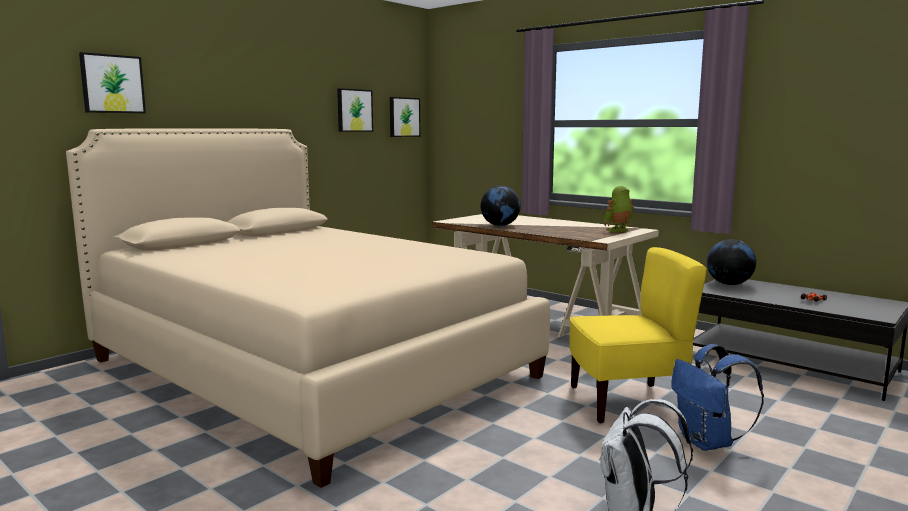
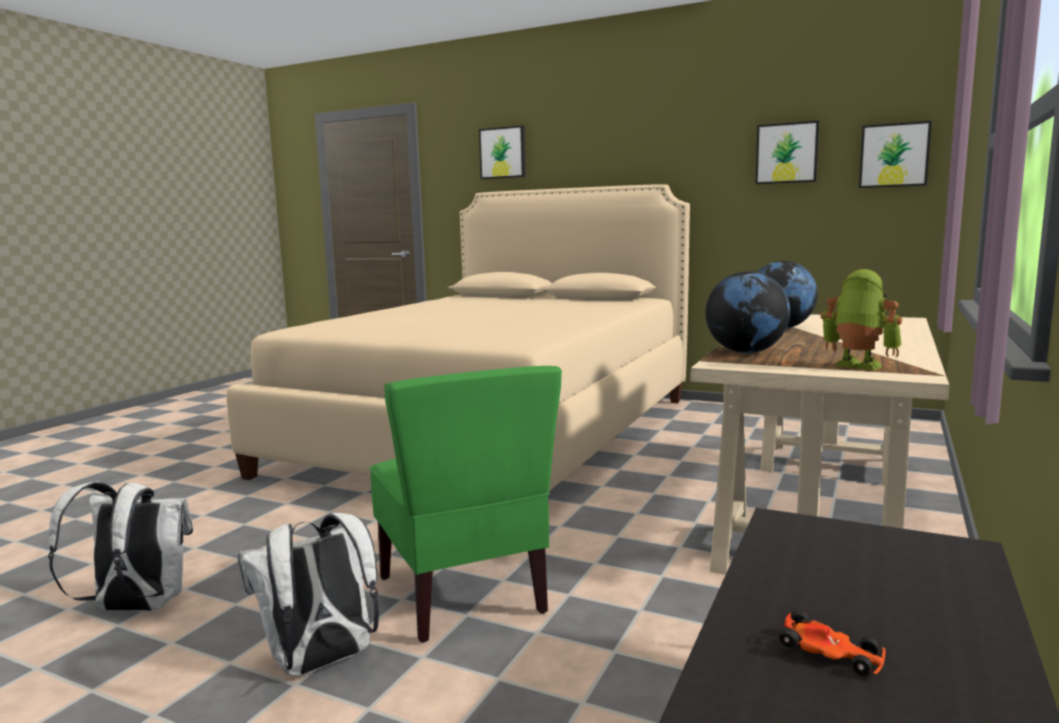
camera: 75 degrees right, 0 degrees up
(626, 402) = (464, 594): yellow chair -> green chair
(708, 442) = (321, 663): blue backpack -> white backpack
(729, 284) = (887, 546): globe -> globe (746, 352)

